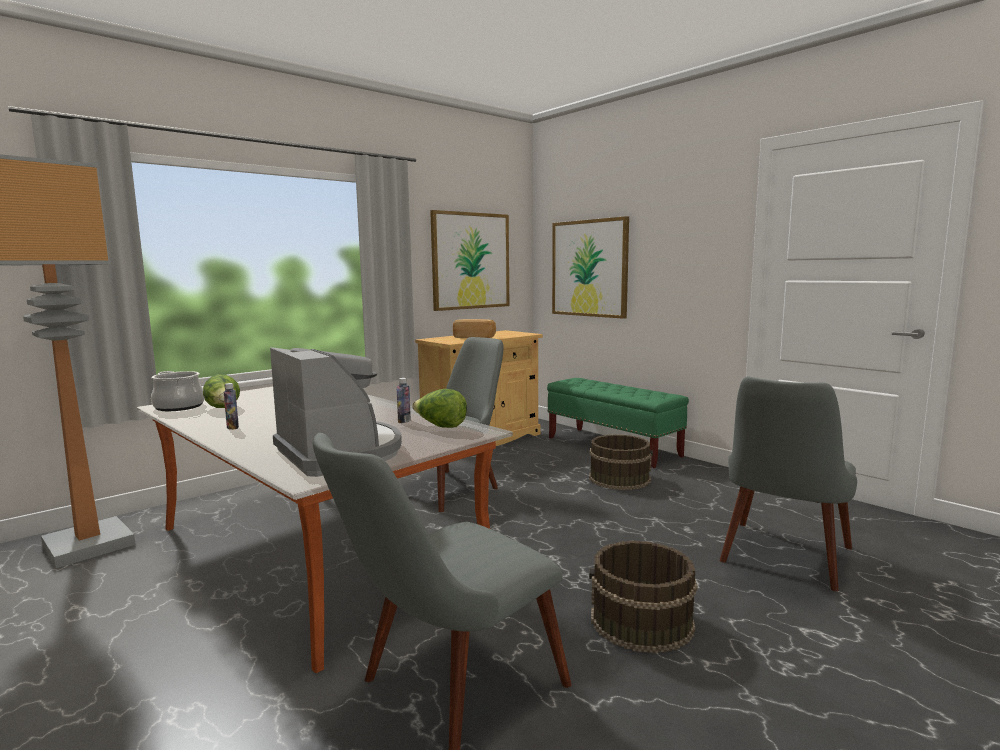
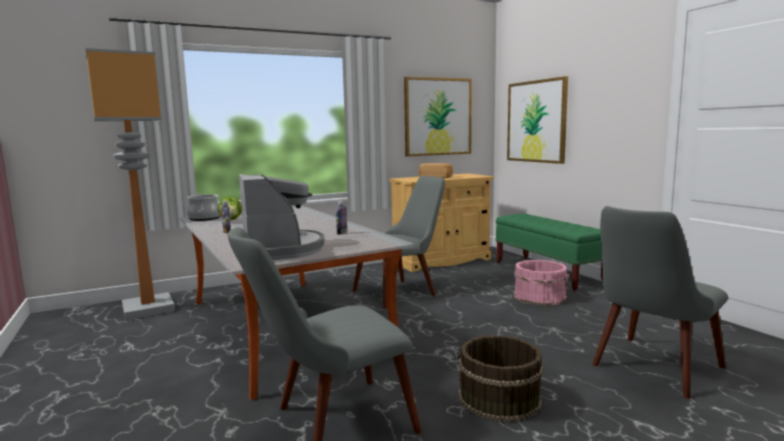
camera: 15 degrees right, 0 degrees up
(440, 427) = (364, 238): lettuce -> none
(619, 478) = (540, 296): brown bucket -> pink bucket

